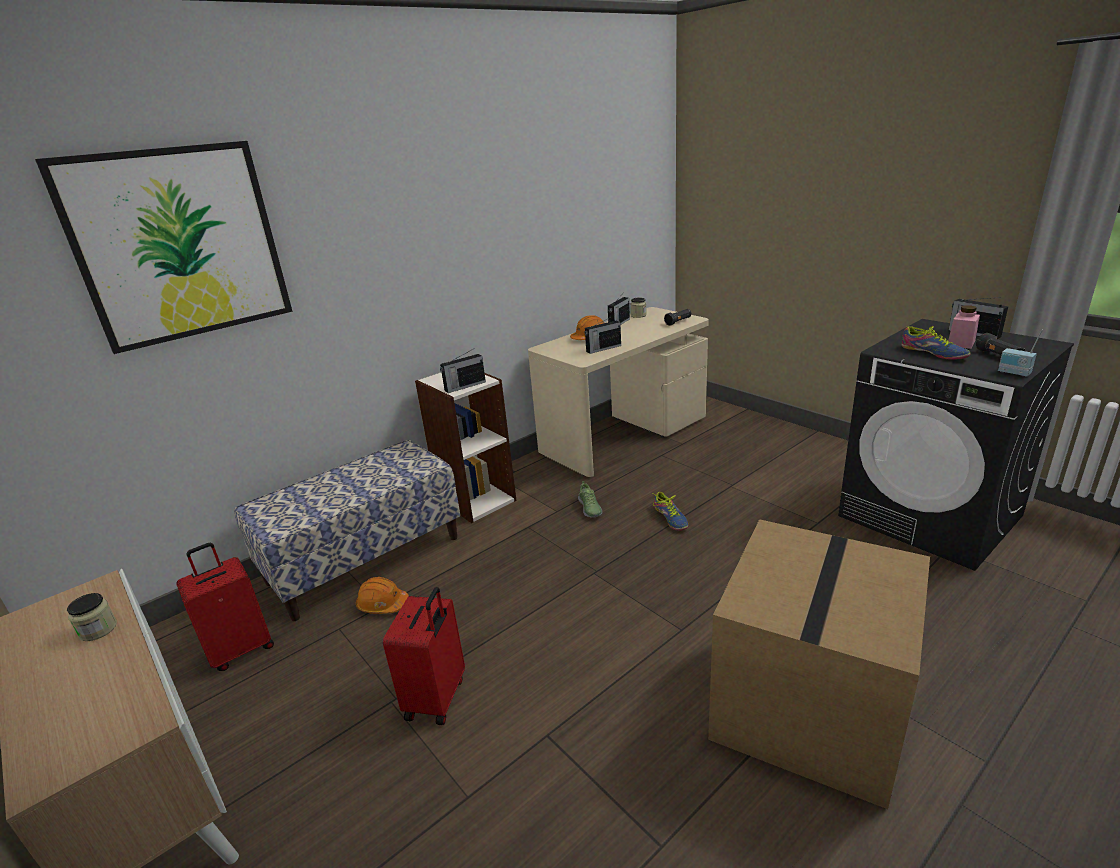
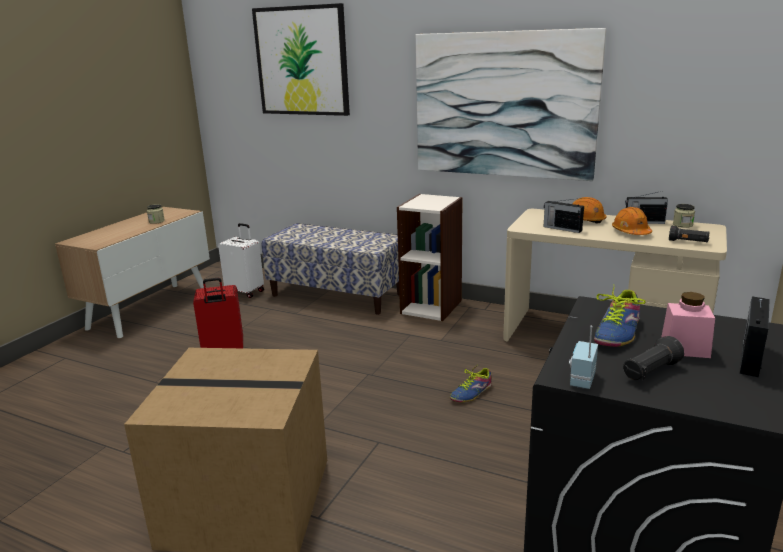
camera: 65 degrees right, 5 degrees down
(241, 649) = (246, 292): red suitcase -> white suitcase
(382, 604) = (297, 313): orange hard hat -> orange hard hat (631, 232)
(464, 386) = (419, 205): radio -> none
(483, 248) = (503, 105): none -> picture
(589, 508) = (456, 352): shoe -> none

